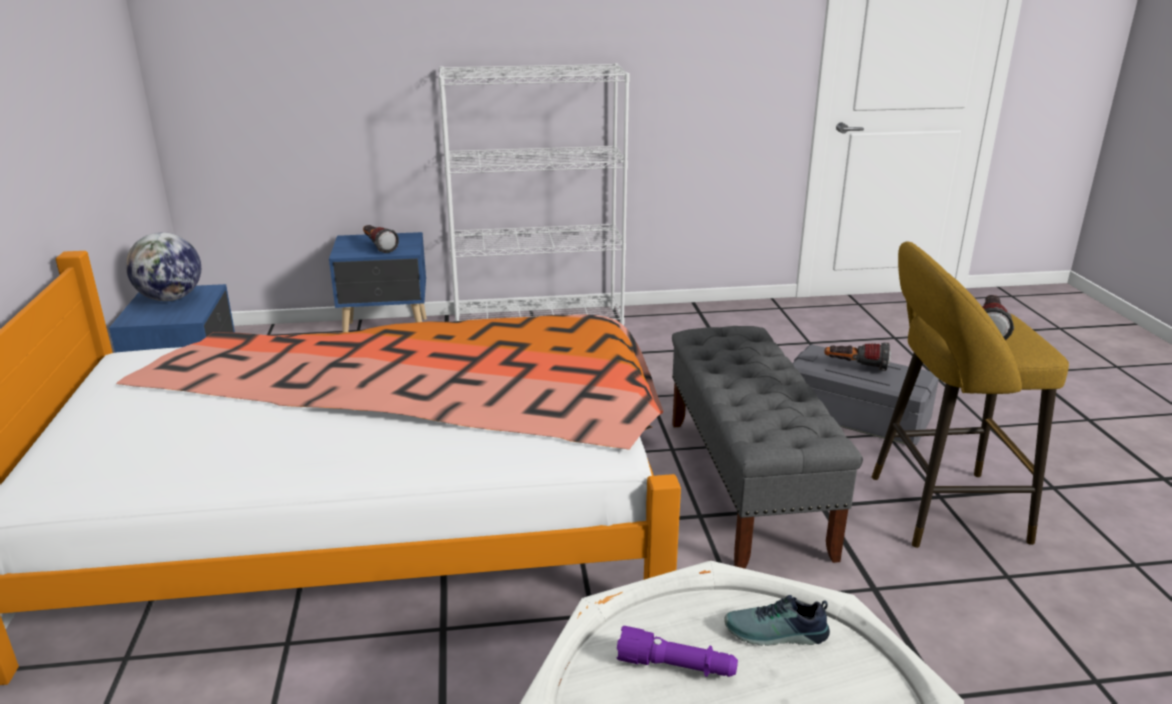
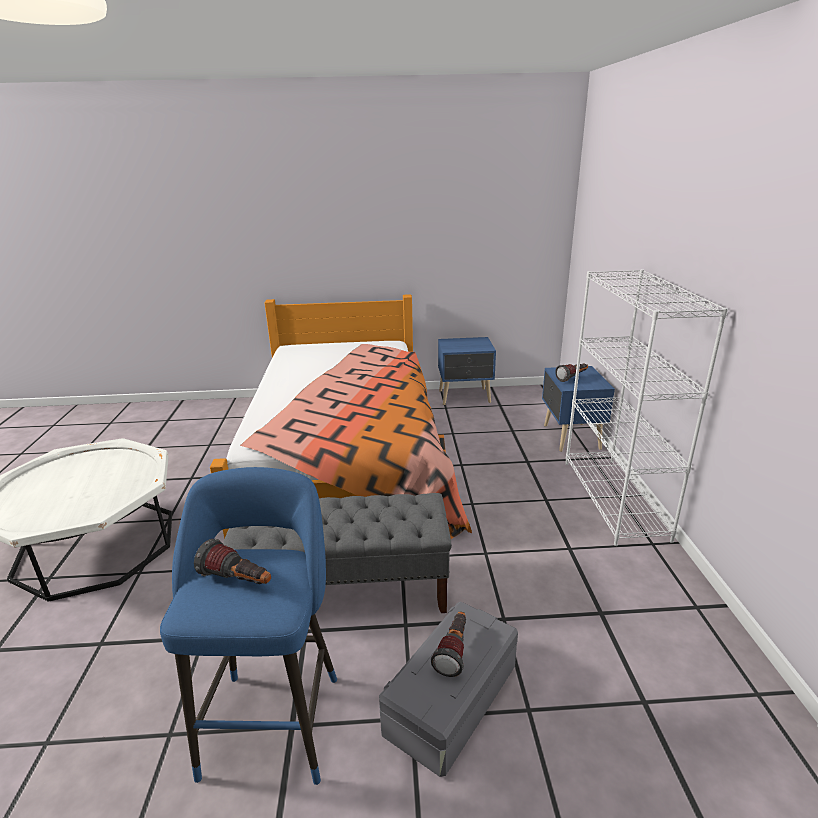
camera: 95 degrees right, 0 degrees up
(171, 298) = (473, 343): globe -> none
(676, 667) = (113, 473): purple flashlight -> none
(776, 634) = (106, 500): shoe -> none
(938, 509) = (274, 716): yellow stool -> blue stool

